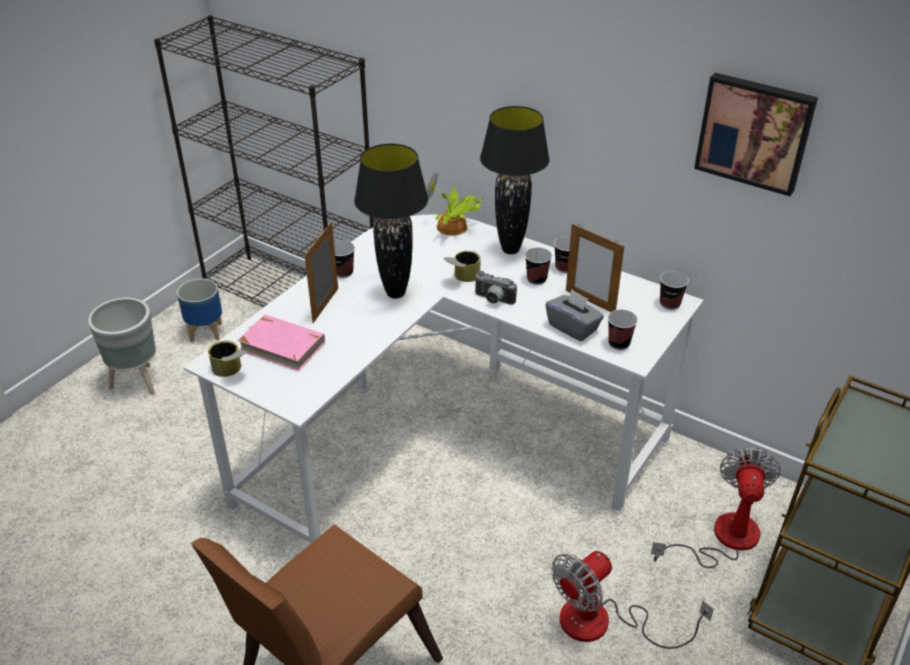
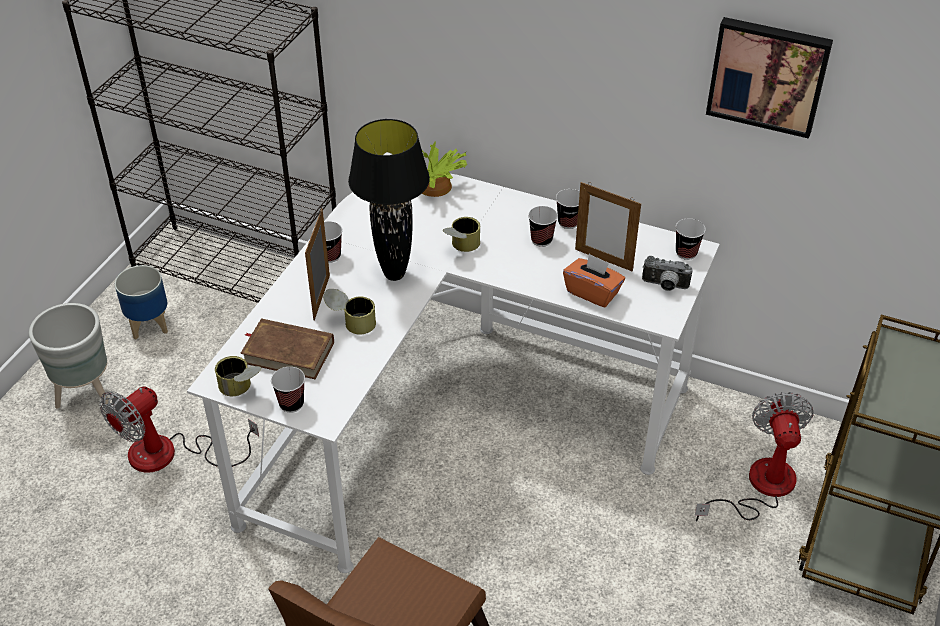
camera: 10 degrees left, 5 degrees up
(282, 346) = (288, 352): pink book -> brown book
(345, 328) = (351, 322): none -> can
(493, 300) = (501, 270): camera -> camera (664, 286)
(511, 250) = (506, 207): black table lamp -> none
(573, 327) = (592, 292): grey tissue box -> orange tissue box
(603, 623) = (657, 593): fan -> fan (169, 454)
(619, 343) = (644, 305): cup -> cup (291, 404)

